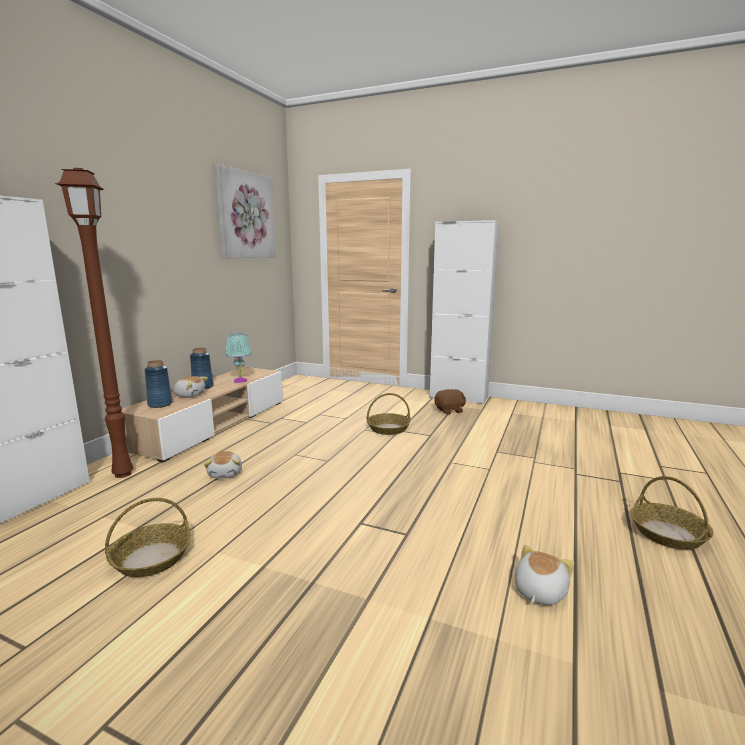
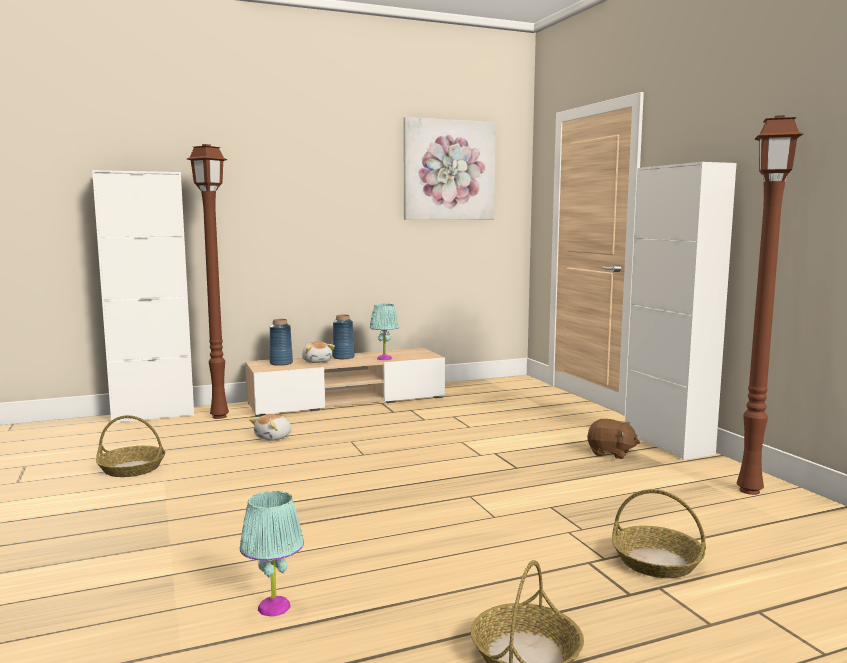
camera: 45 degrees right, 5 degrees down
(388, 429) = (487, 448): basket -> basket (657, 562)
(538, 411) = (751, 491): none -> brown floor lamp
(538, 591) = (273, 607): plush toy -> turquoise table lamp

